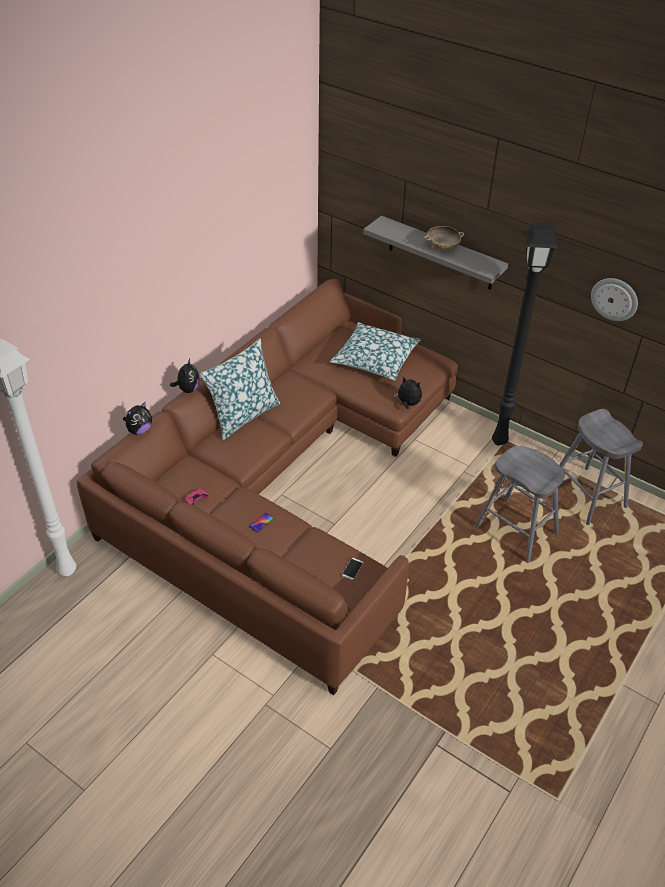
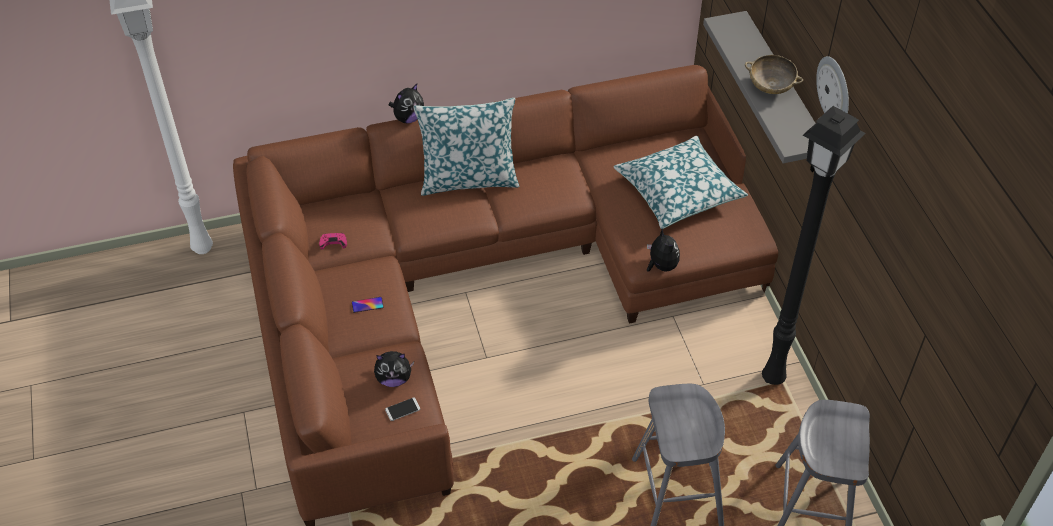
camera: 40 degrees right, 5 degrees up
(139, 430) = (320, 138): plush toy -> plush toy (394, 379)
(614, 299) = (907, 264): wall clock -> wall clock (834, 90)

